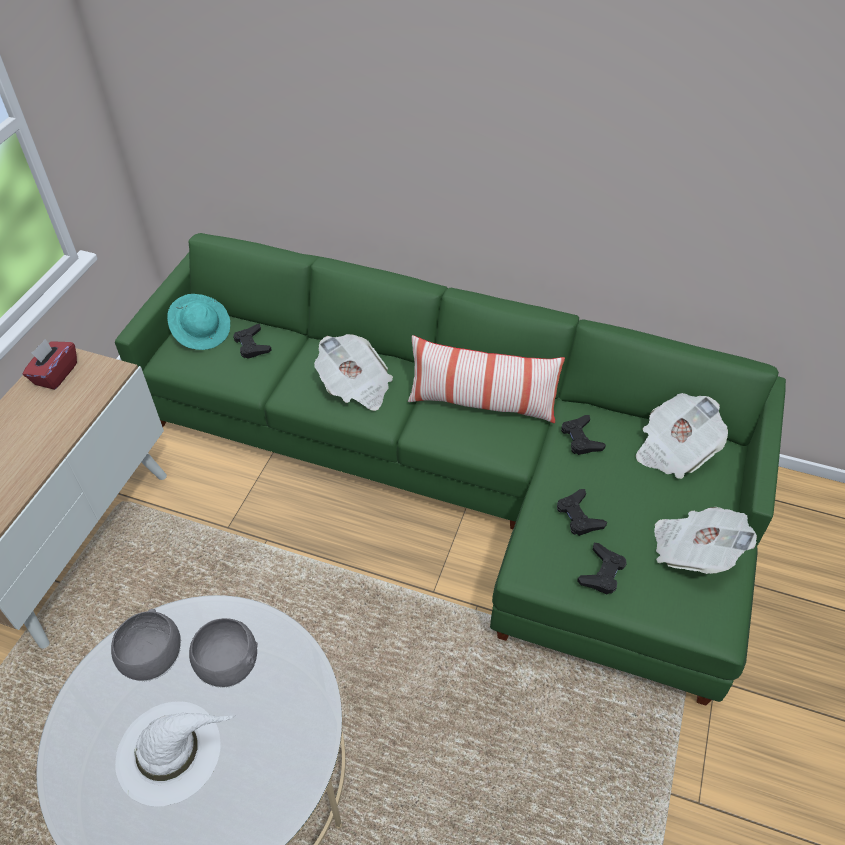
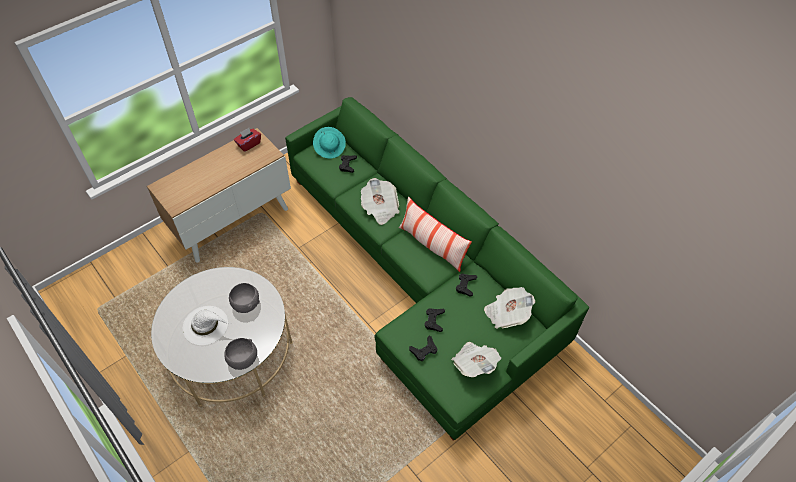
camera: 30 degrees right, 5 degrees up
(152, 659) = (220, 287): grey bowl -> grey bowl (242, 360)

